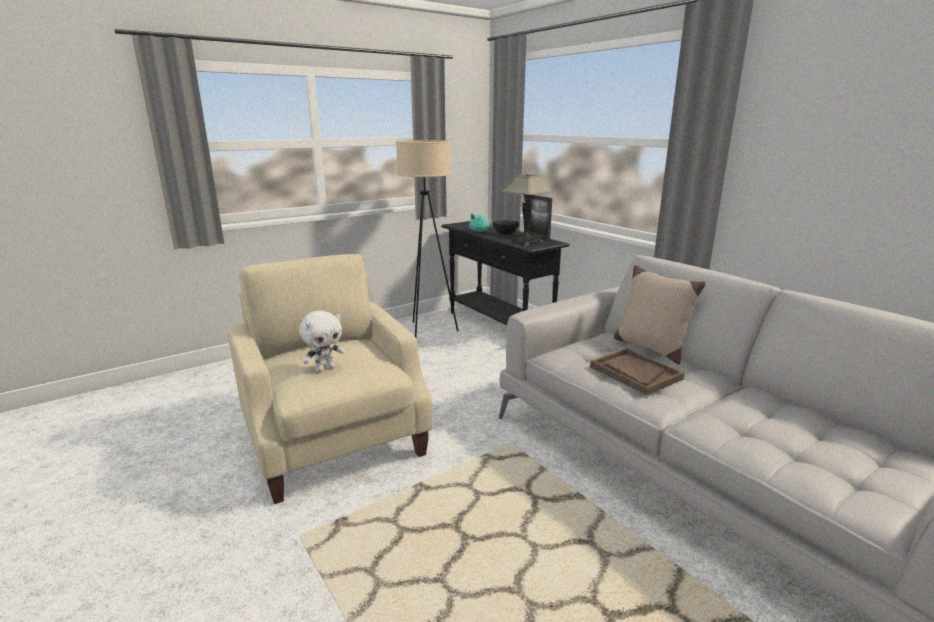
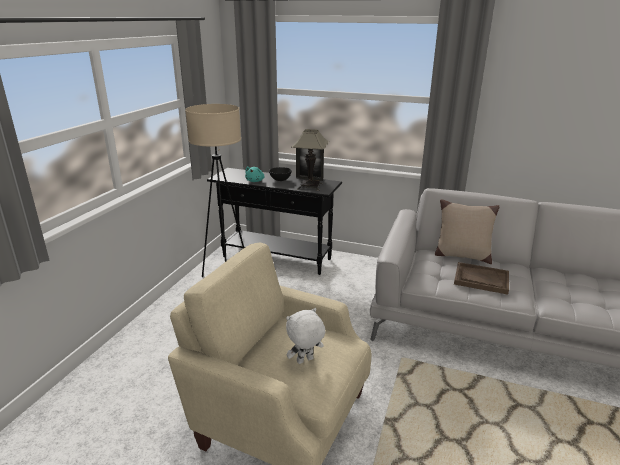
camera: 35 degrees left, 5 degrees up
(325, 369) = (305, 361): white plush toy -> white plush toy turned 135 degrees counterclockwise

